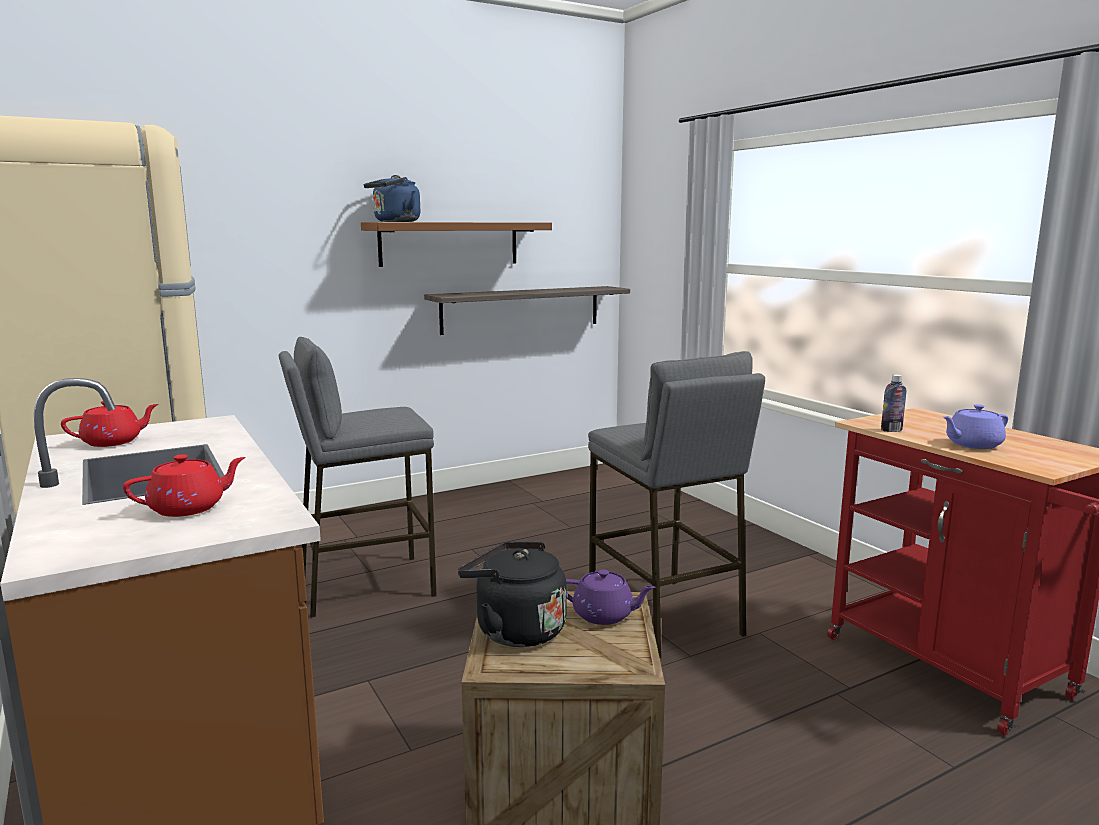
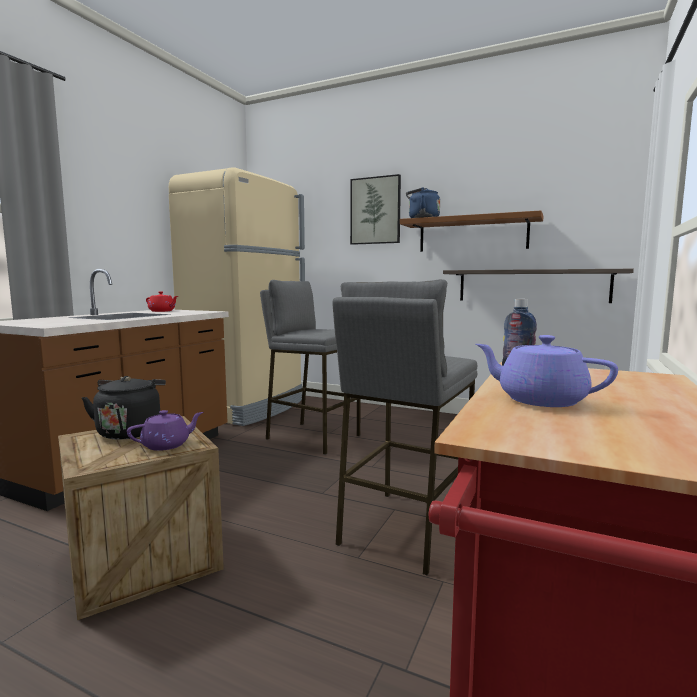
camera: 55 degrees right, 5 degrees down
(189, 508) = (65, 321): red teapot -> none
(298, 199) = (375, 211): none -> picture
(604, 615) = (167, 445): purple teapot -> purple teapot turned 105 degrees counterclockwise

